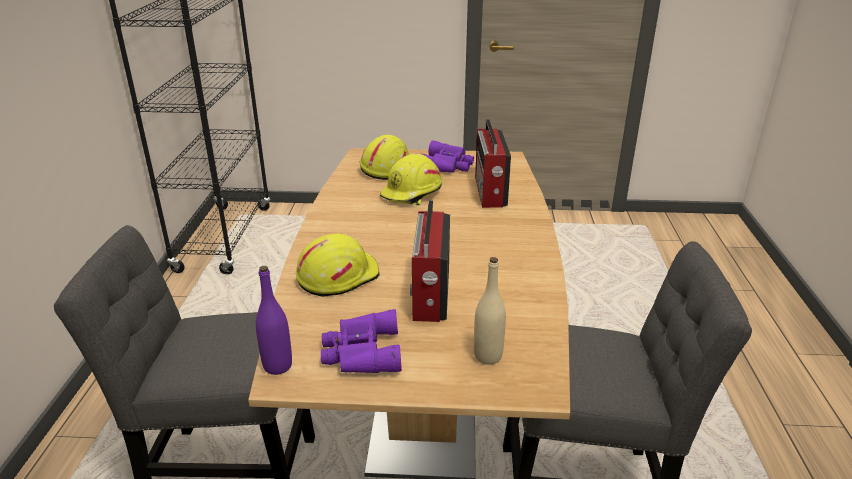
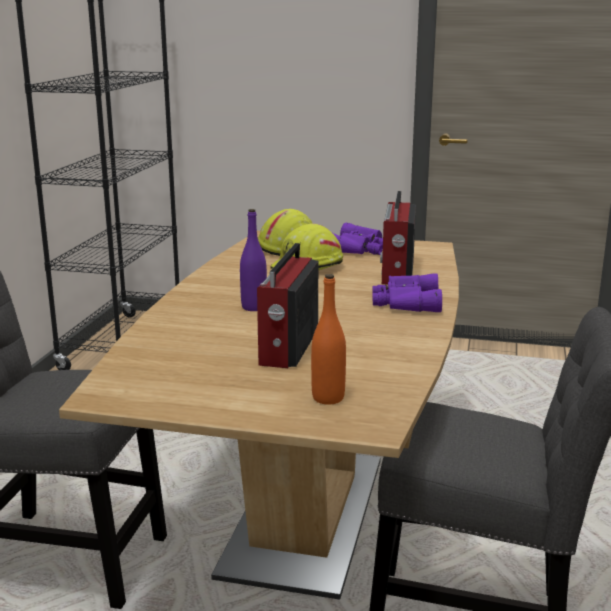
camera: 10 degrees right, 10 degrees down
(277, 366) = (100, 387): purple bottle -> purple bottle (254, 307)
(337, 276) = (194, 326): yellow hard hat -> none
(360, 352) = (191, 384): purple binoculars -> purple binoculars (405, 302)
(487, 356) = (328, 398): beige bottle -> orange bottle

